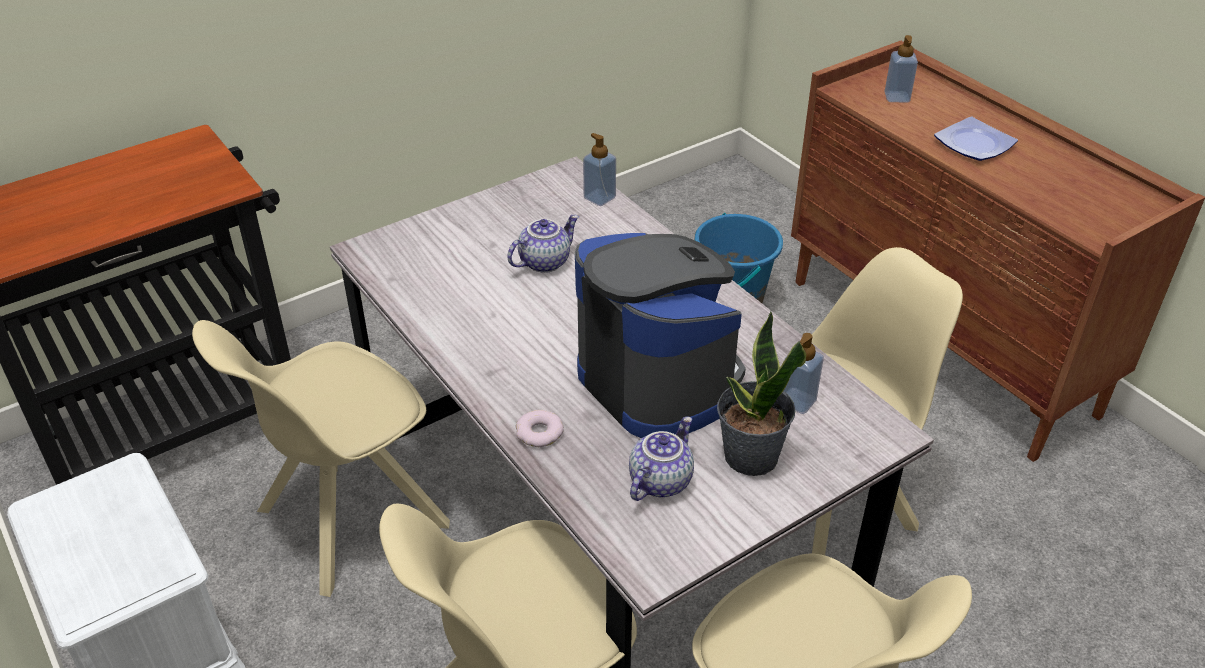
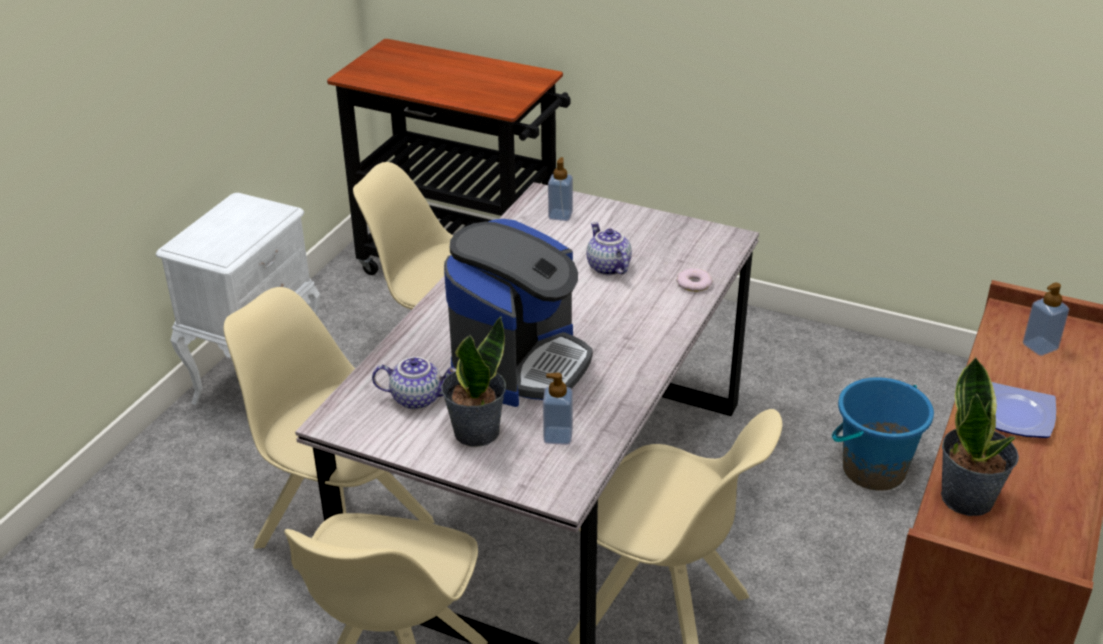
camera: 60 degrees right, 5 degrees down
(539, 433) = (423, 332): donut -> donut (694, 284)
(544, 261) = (607, 267): teapot -> teapot turned 135 degrees counterclockwise
(599, 198) = (715, 262): soap dispenser -> soap dispenser (560, 215)
(1061, 206) = (968, 498): none -> potted plant

